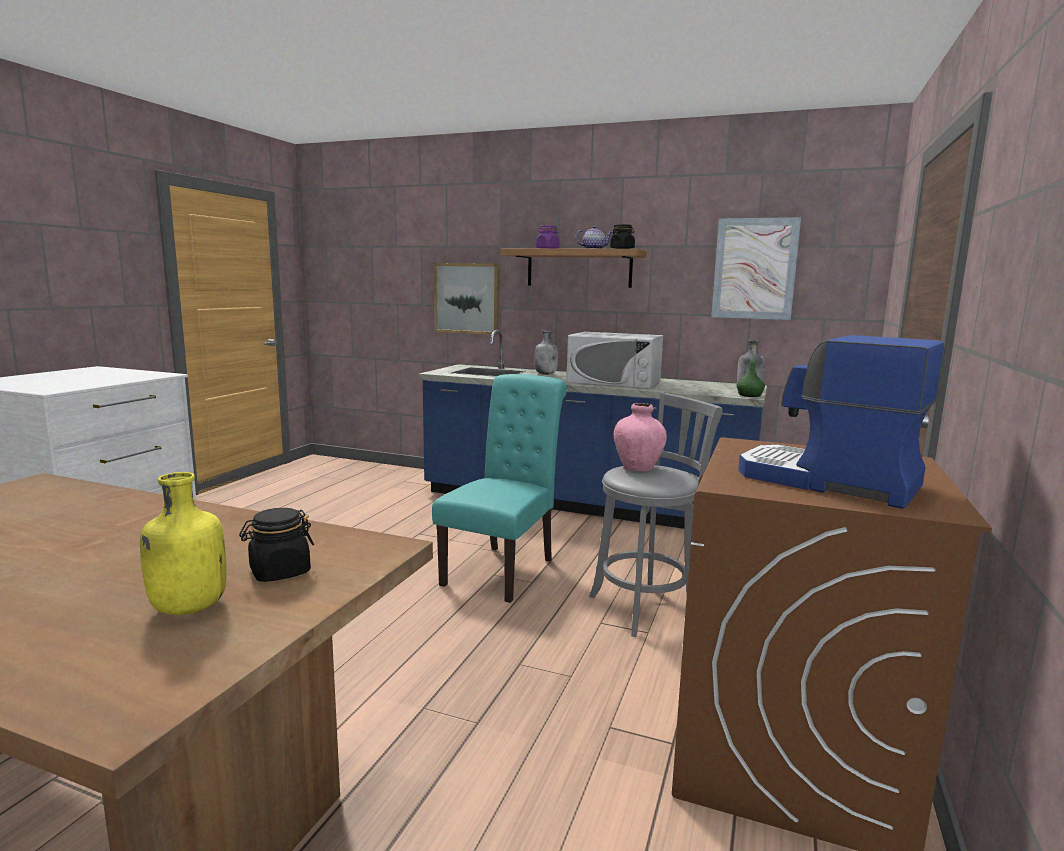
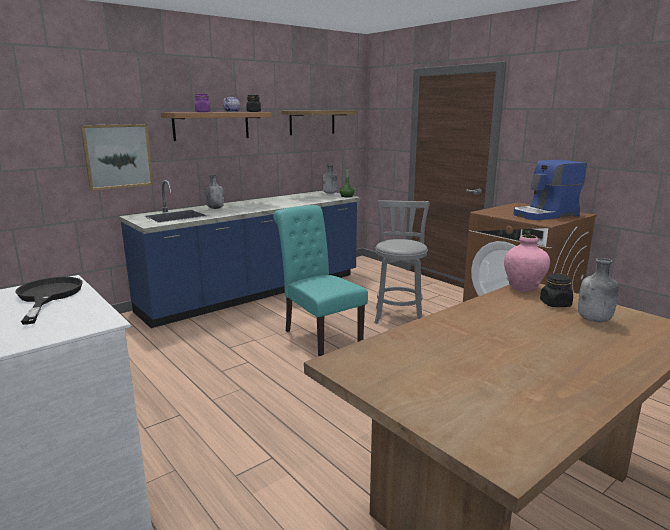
camera: 60 degrees left, 5 degrees up
(121, 377) = (48, 296): none -> black frying pan
(187, 608) = (594, 320): yellow bottle -> grey bottle
(614, 382) = (271, 204): white microwave -> none
(638, 468) = (392, 243): pink vase -> pink vase (523, 288)
(754, 269) = (312, 122): picture -> shelf

